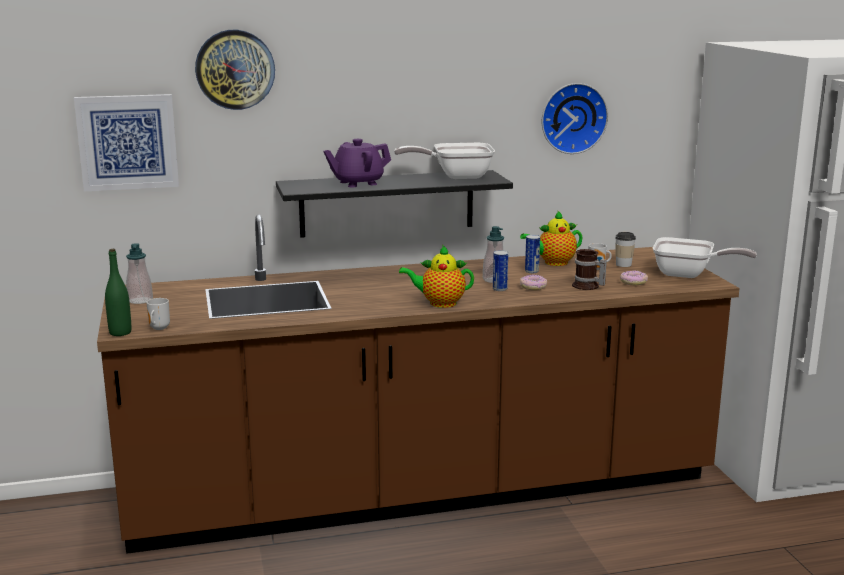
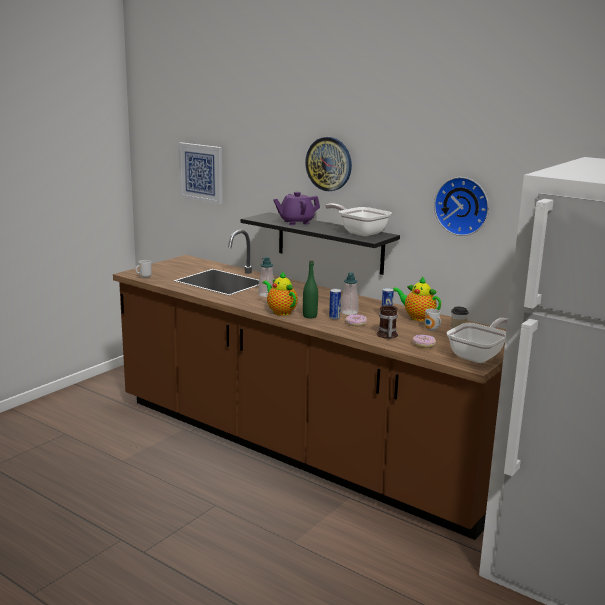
camera: 50 degrees right, 0 degrees up
(120, 332) = (128, 274): green bottle -> green bottle (310, 316)
(140, 300) = (176, 264): soap dispenser -> soap dispenser (266, 295)
(235, 69) = (252, 136): wall clock -> wall clock (329, 164)
(357, 183) = (296, 222): purple teapot -> purple teapot turned 45 degrees counterclockwise
(689, 274) = (479, 355): frying pan -> frying pan turned 120 degrees counterclockwise

